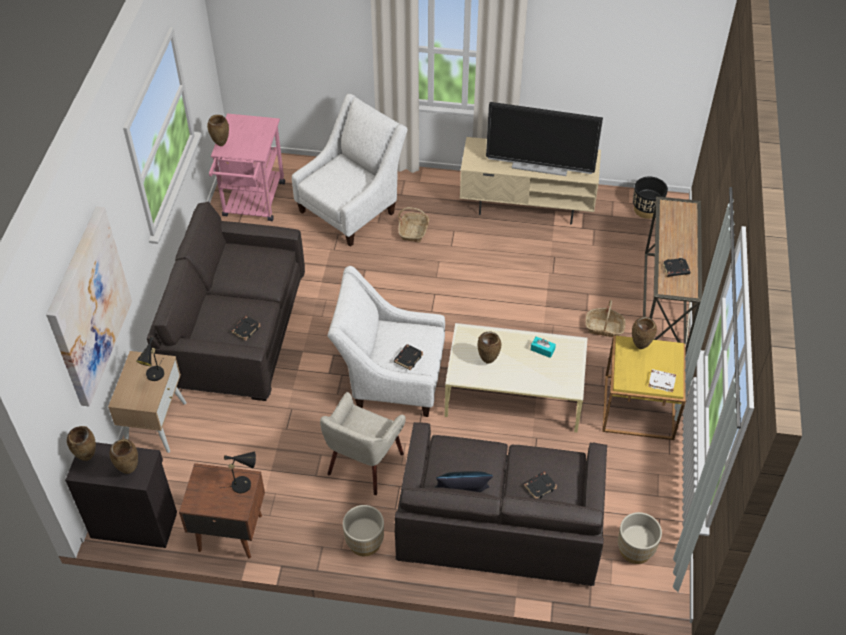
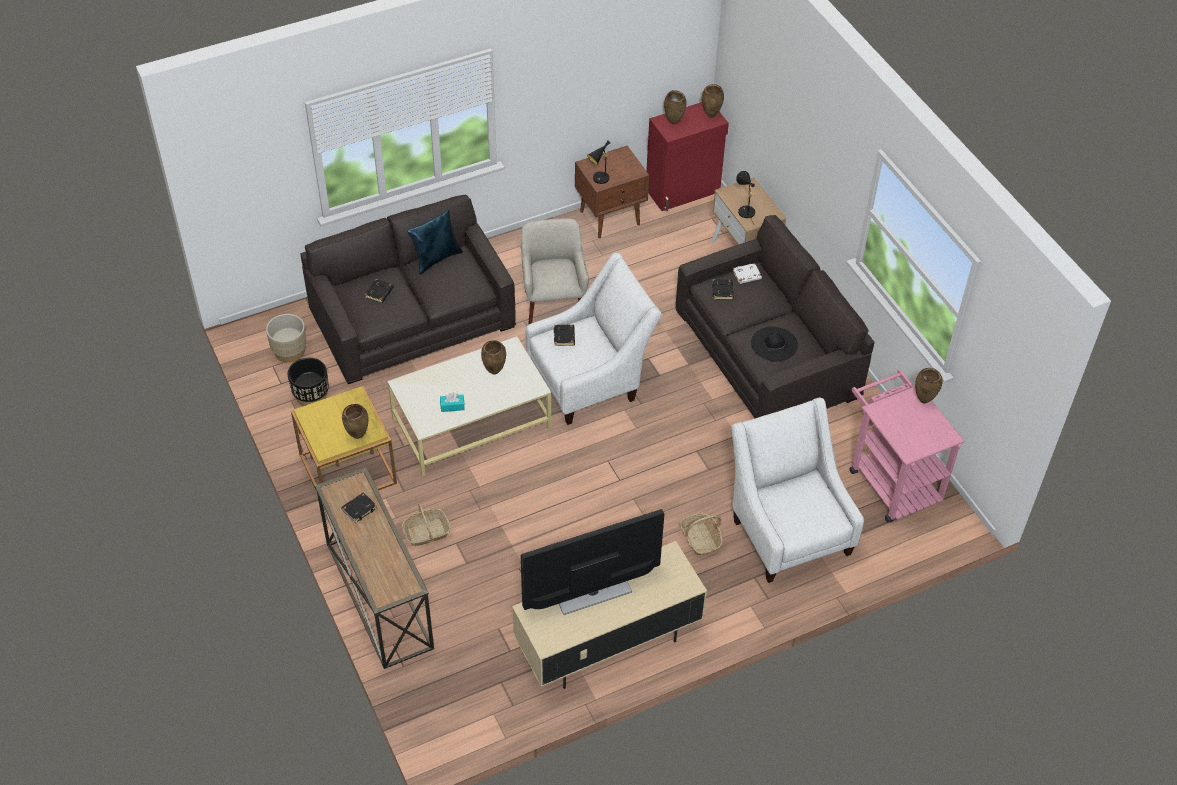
camera: 145 degrees right, 0 degrees up
(88, 306) = (782, 111): picture -> none
(134, 523) = (683, 191): black cabinet -> red cabinet
(254, 268) = (774, 344): none -> black hat
(352, 208) = (787, 530): white armchair -> white armchair turned 150 degrees clockwise
(364, 542) = (506, 258): beige planter -> none
(646, 209) = (465, 715): black planter -> black planter (311, 396)
(662, 381) = (320, 413): white book -> white book (746, 276)

